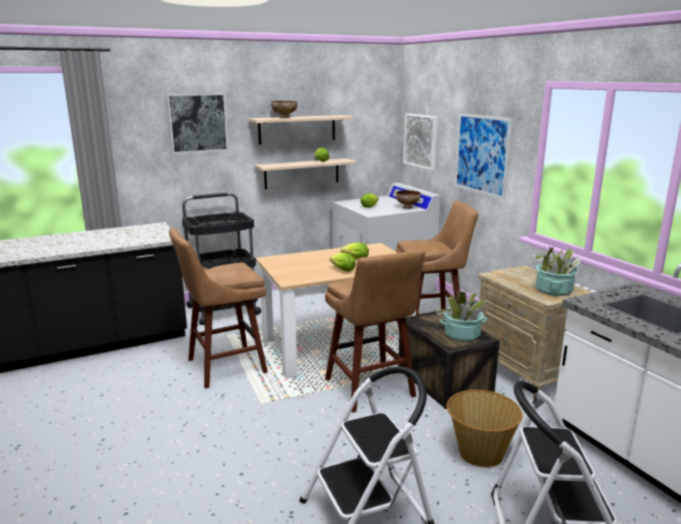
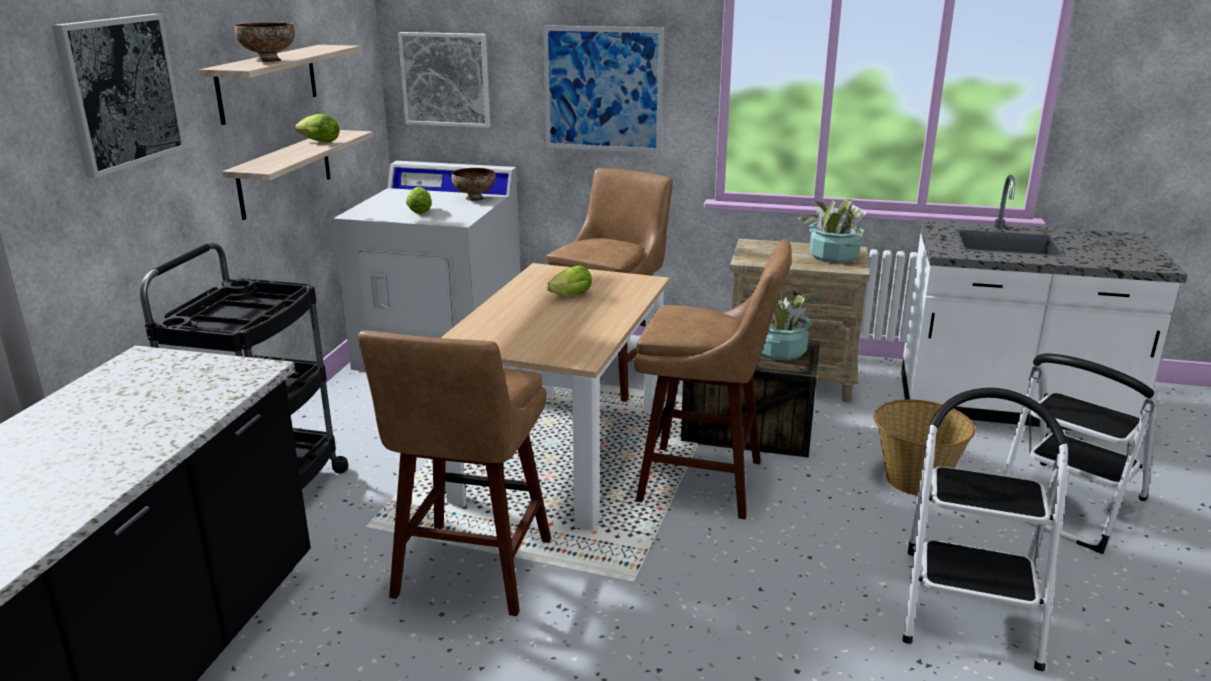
camera: 50 degrees left, 5 degrees up
(341, 270) = (598, 316): lettuce -> none

